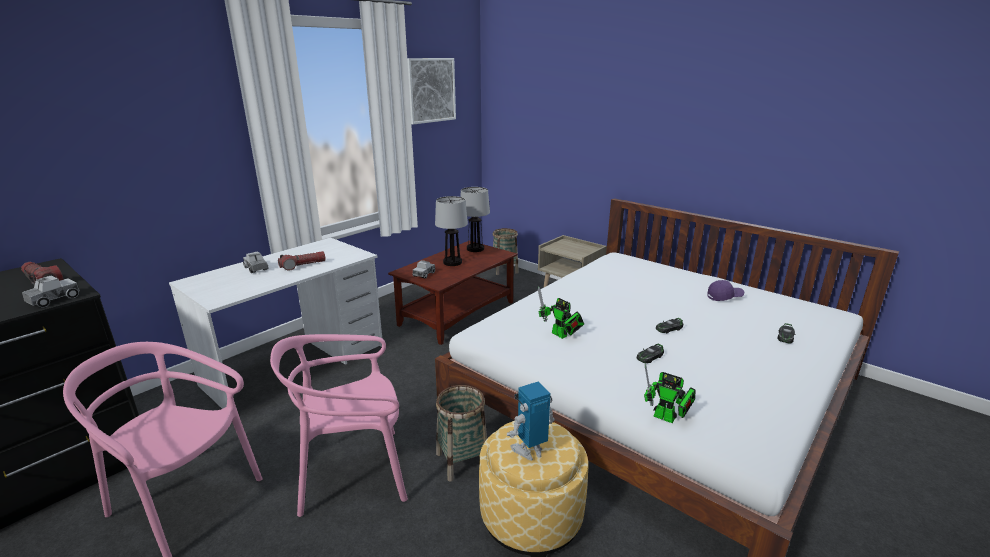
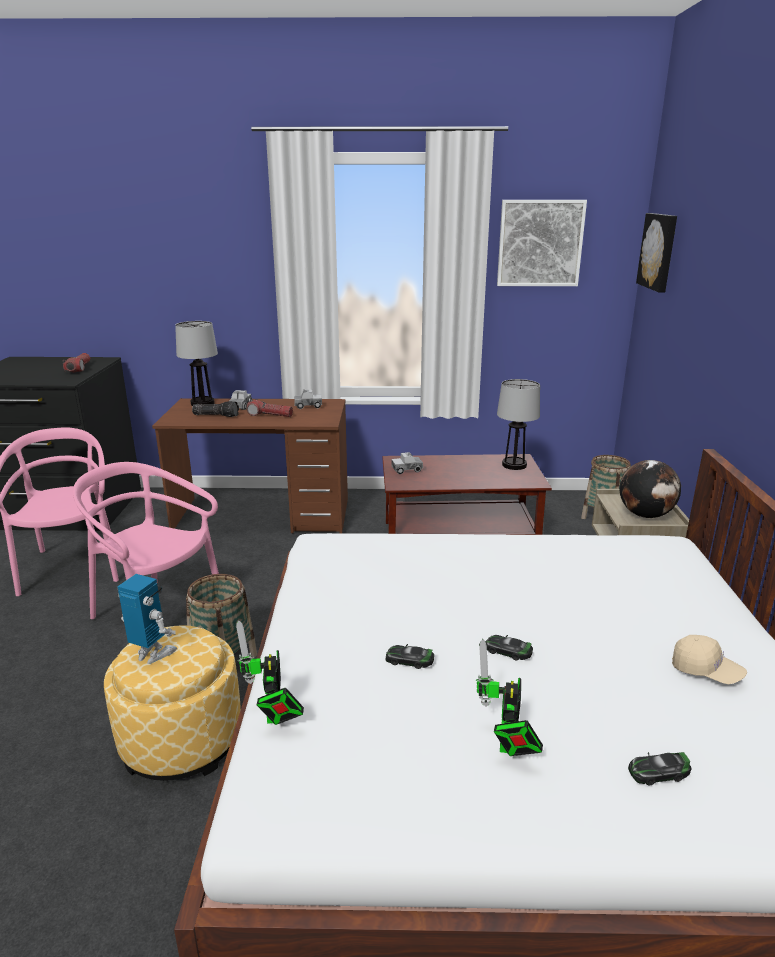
camera: 50 degrees right, 0 degrees up
(54, 300) = (54, 381): toy truck -> toy truck (308, 406)
(253, 281) = (216, 415): none -> flashlight
(296, 365) = (263, 516): white desk -> brown desk
(453, 262) = (458, 469): table lamp -> table lamp (203, 403)
(507, 91) = (659, 251): none -> picture
(561, 335) = (374, 584): toy robot -> toy robot (506, 746)
(578, 249) = (645, 515): none -> globe
(724, 297) = (706, 671): purple cap -> beige cap

